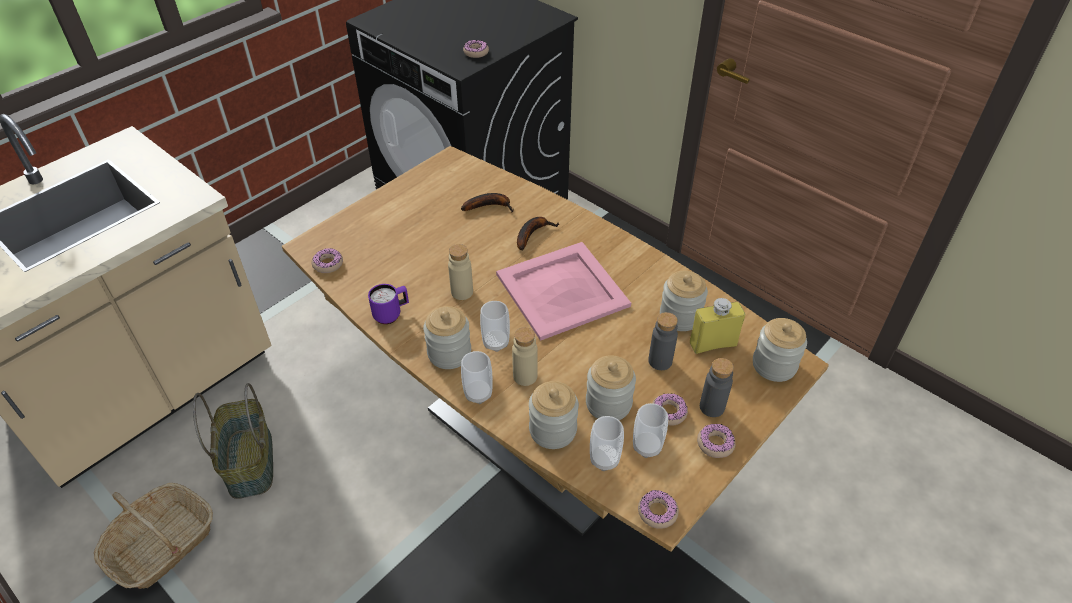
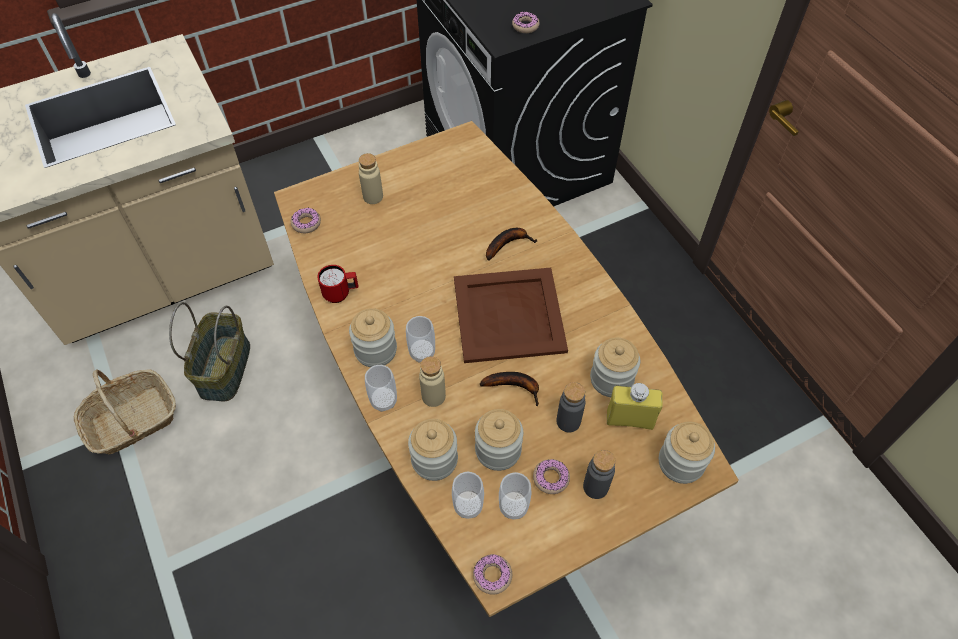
camera: 20 degrees right, 10 degrees up
(391, 314) = (341, 294): purple mug -> red mug
(462, 292) = (414, 289): beige bottle -> beige bottle (373, 196)
(490, 206) = (480, 201): banana -> banana (515, 386)
(563, 290) = (510, 315): pink tray -> brown tray
(715, 444) = (580, 526): donut -> none

